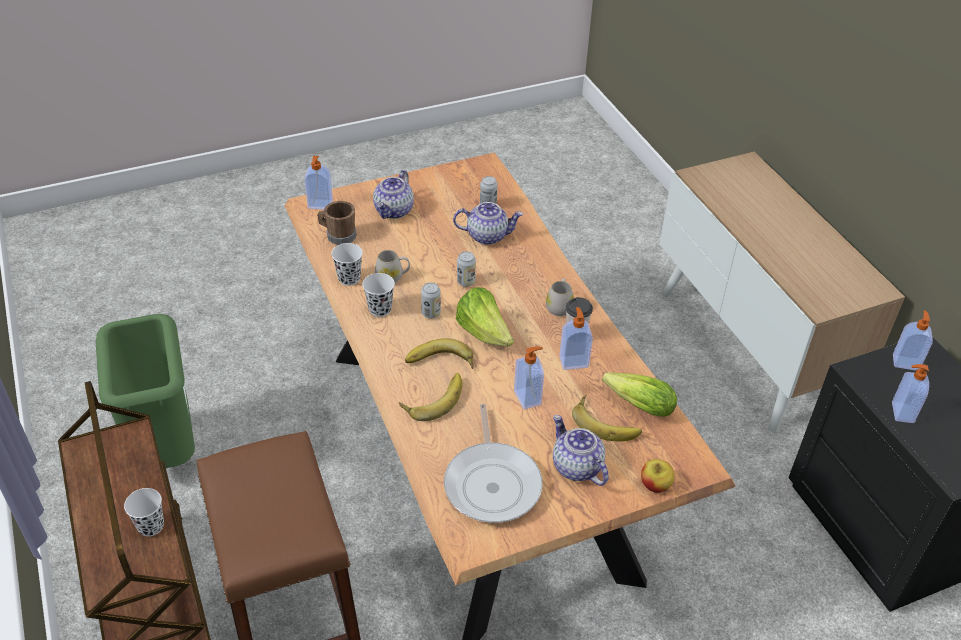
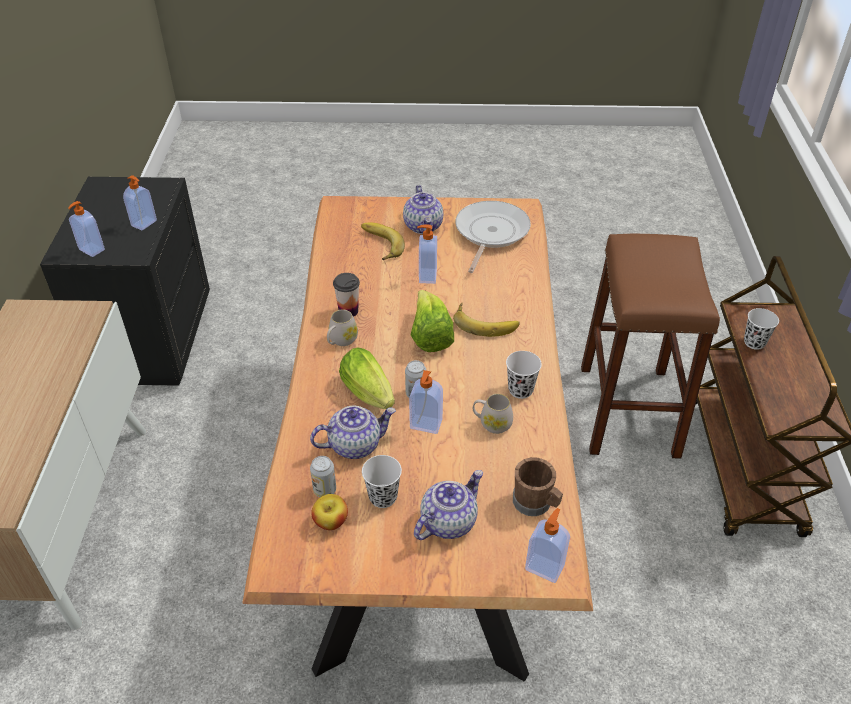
camera: 155 degrees left, 0 degrees up
(165, 452) = (745, 616): green trash can -> none
(349, 278) = (541, 436): white cup -> white cup (383, 497)
(431, 313) = (470, 370): can -> none
(433, 398) = (506, 296): banana -> none
(487, 235) = (355, 444): teapot -> teapot turned 135 degrees clockwise
(573, 361) = (368, 291): soap dispenser -> soap dispenser (425, 425)
(636, 404) = (345, 250): lettuce -> lettuce (370, 394)
(655, 485) = (377, 204): apple -> apple (331, 521)

